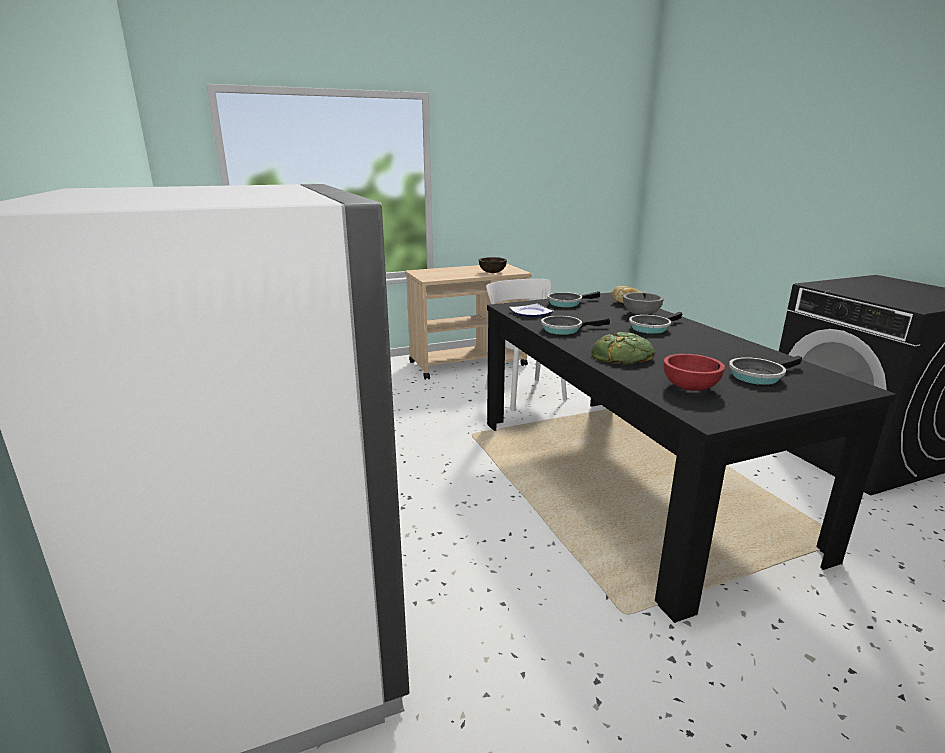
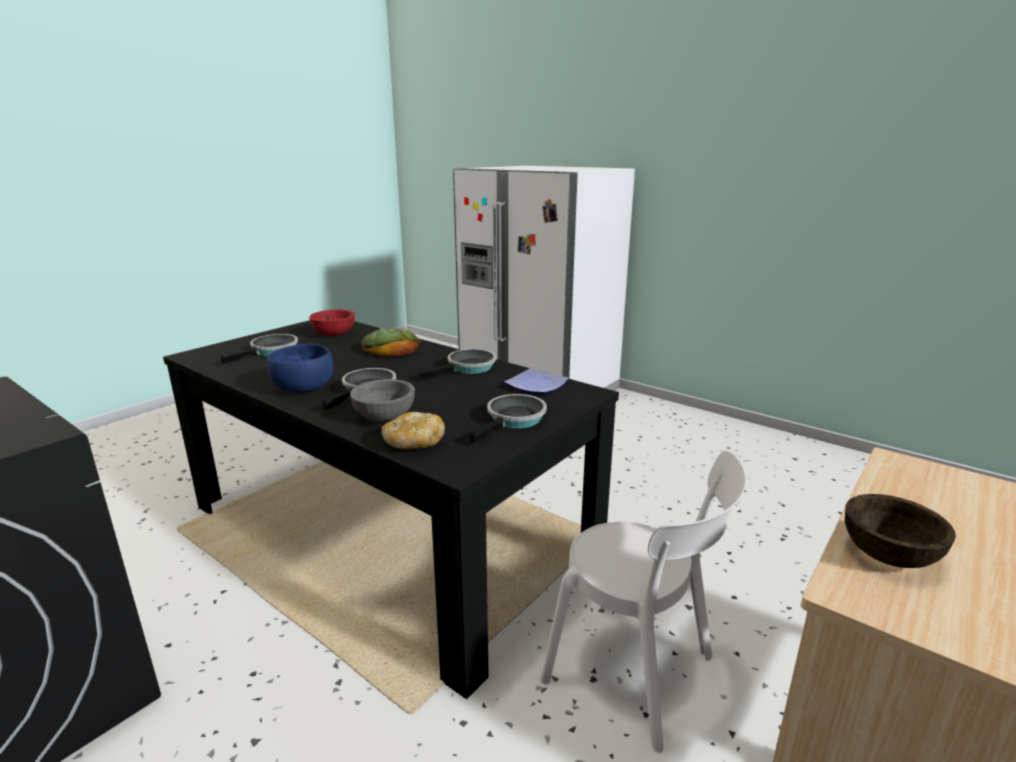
camera: 150 degrees right, 0 degrees up
(701, 335) = (304, 389): none -> blue bowl

